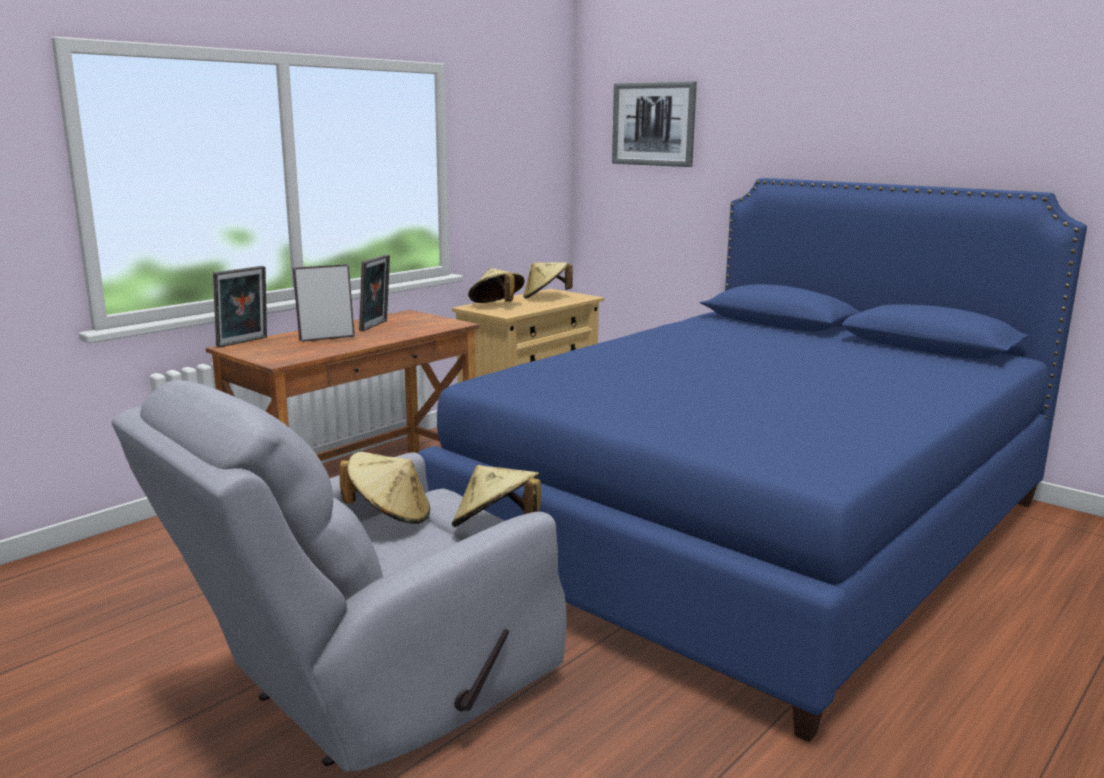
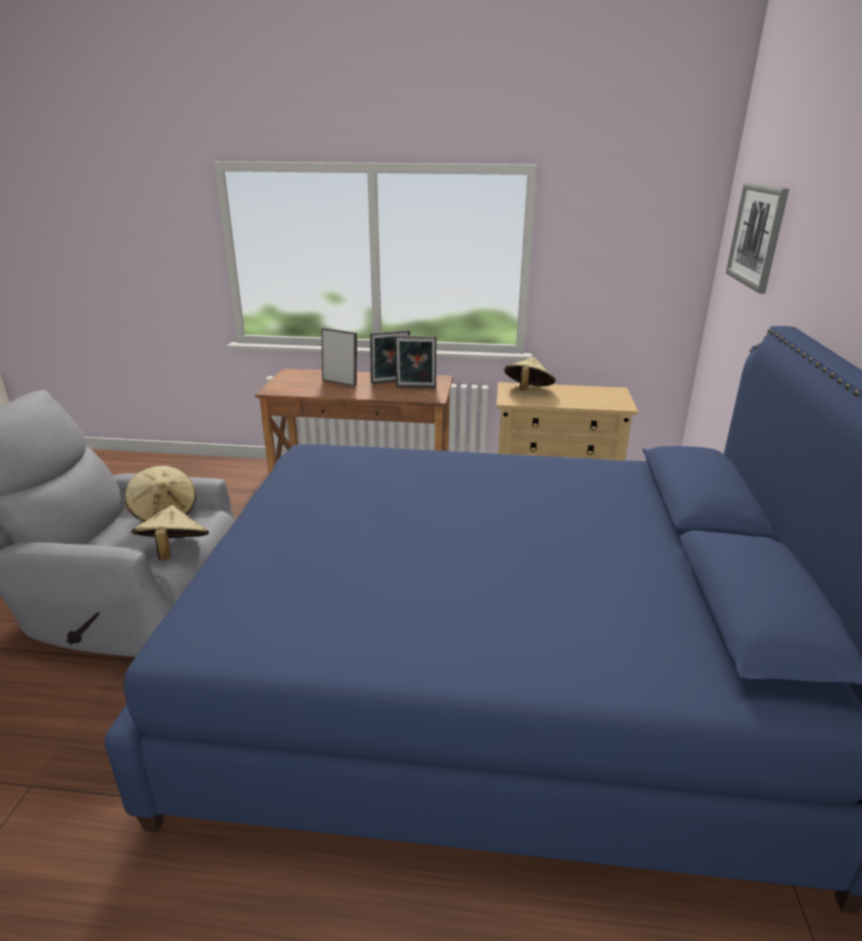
camera: 55 degrees right, 10 degrees up
(244, 342) = (303, 371): picture frame -> picture frame (416, 388)
(545, 297) = (590, 395): beige hat -> none

